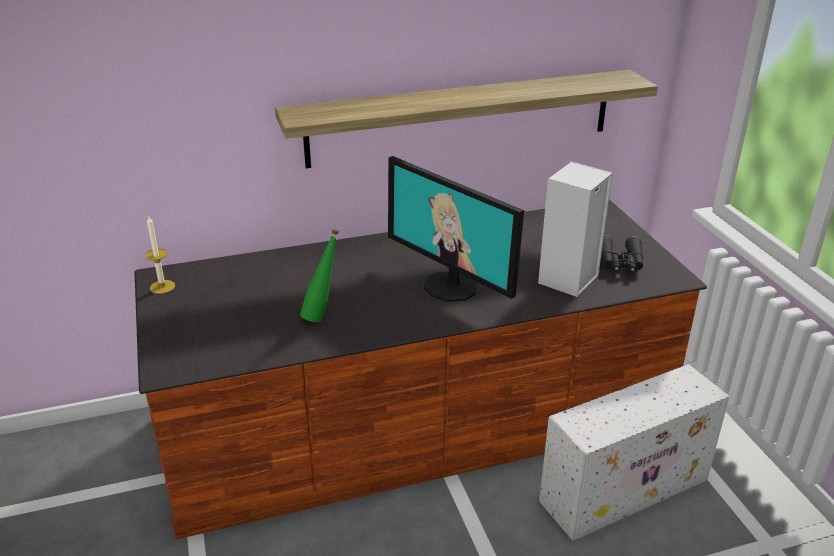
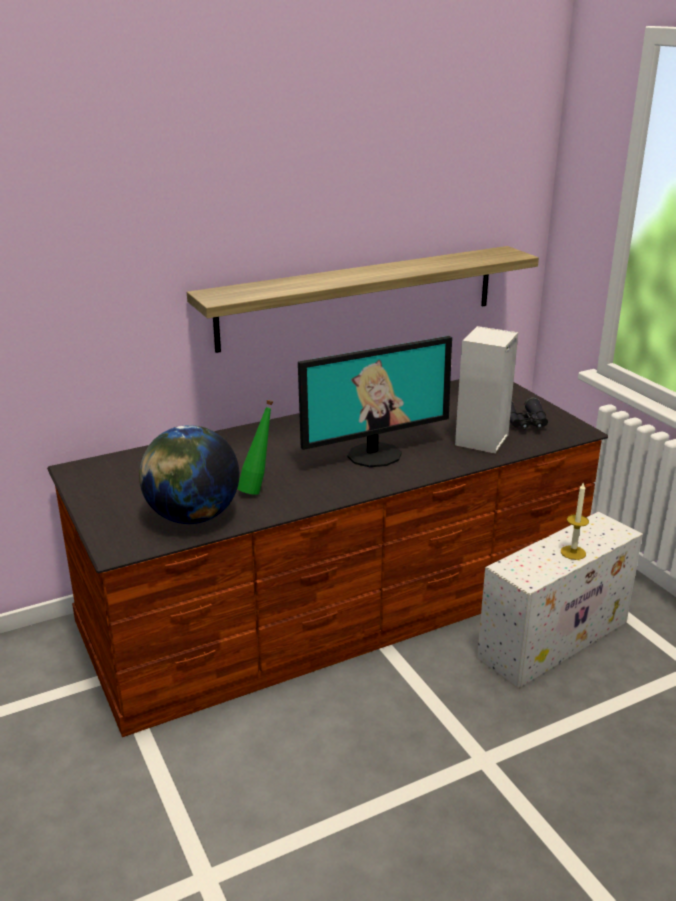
camera: 10 degrees left, 5 degrees down
(162, 287) = (83, 478): candle -> candle (573, 552)
(248, 340) = (192, 517): none -> globe
(451, 286) = (374, 454): monitor -> monitor turned 60 degrees counterclockwise

